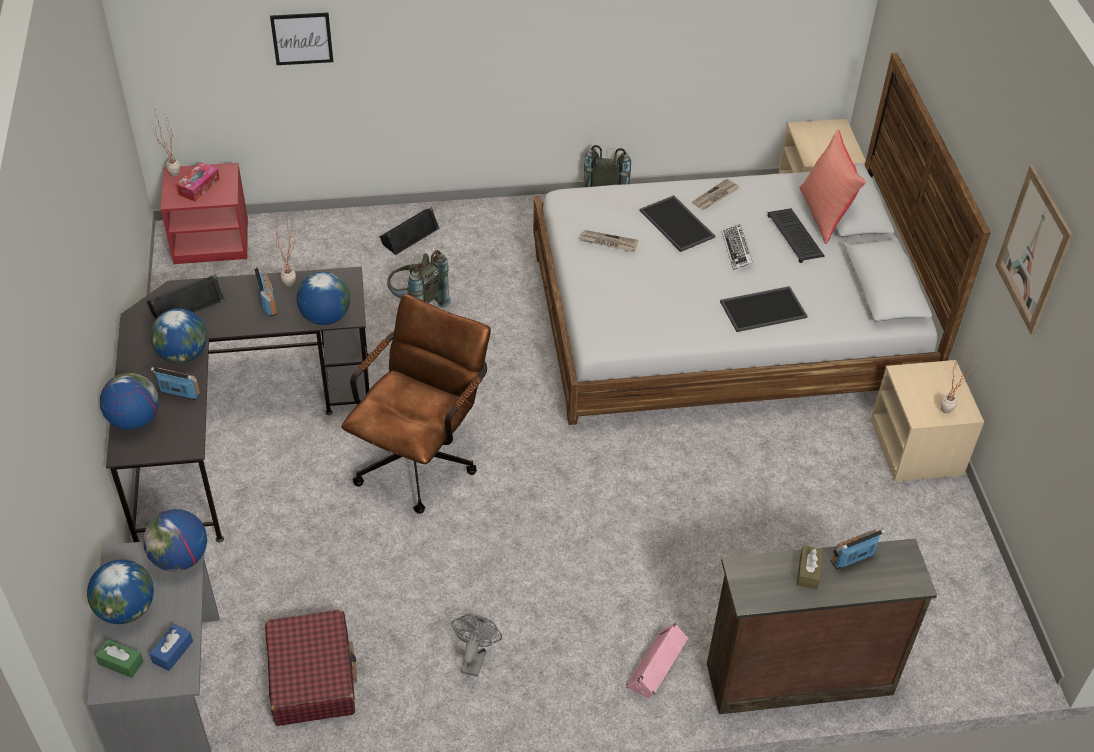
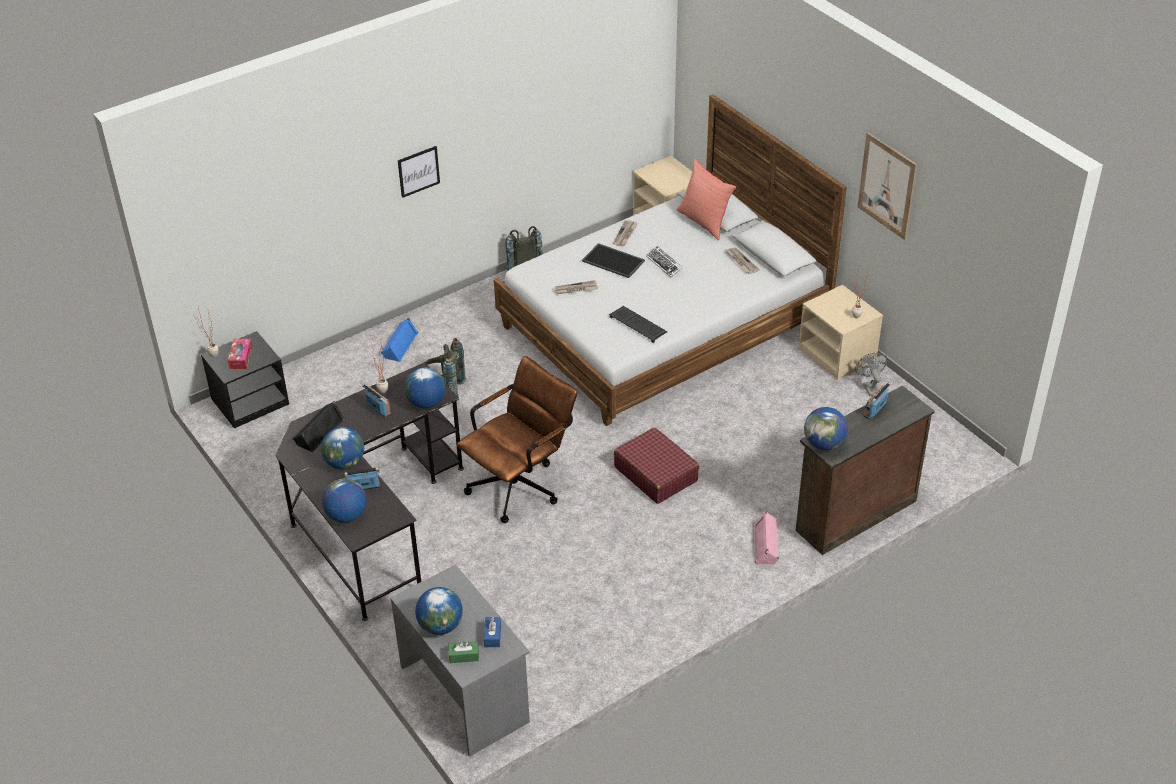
camera: 25 degrees left, 5 degrees down
(180, 558) = (451, 583): globe -> globe (824, 444)
(212, 240) = (250, 401): red nightstand -> black nightstand
(302, 38) = (296, 214): picture -> picture (418, 171)
(312, 676) = (551, 643): red suitcase -> red suitcase (655, 473)
(409, 235) = (399, 345): black speaker -> blue speaker
(421, 457) = (521, 484): brown office chair -> brown office chair turned 45 degrees clockwise
(474, 658) = (649, 588): grey fan -> grey fan (869, 387)
(763, 308) = (707, 294): tray -> none
(796, 236) = (696, 242): keyboard -> keyboard (639, 325)
(808, 572) = (855, 427): brown tissue box -> none
(835, 281) = (741, 261): none -> newspaper

